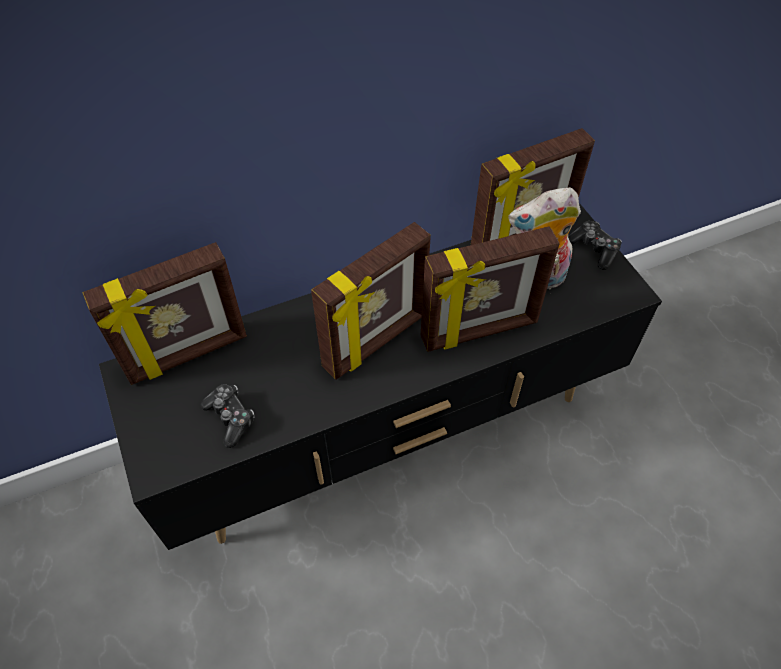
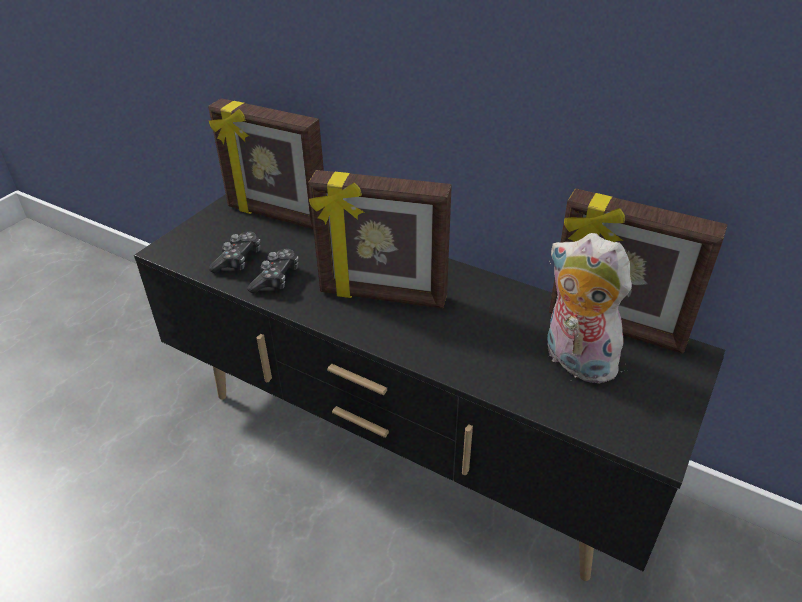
camera: 55 degrees right, 15 degrees down
(479, 331) = (463, 352): picture frame -> none
(594, 249) = (676, 388): game controller -> game controller (276, 278)

